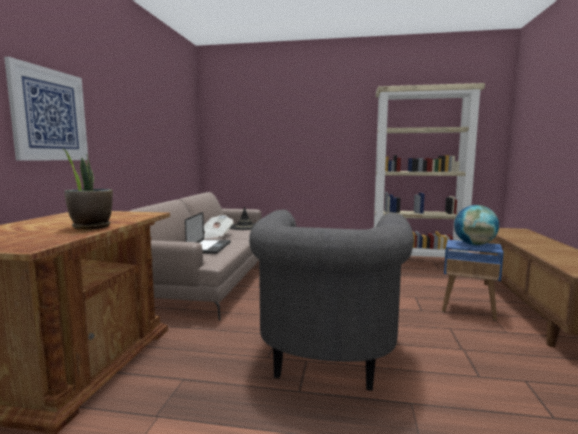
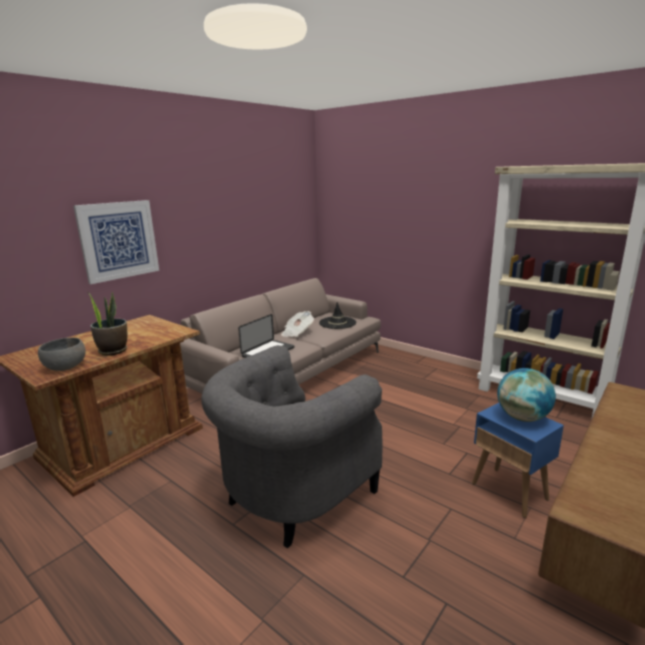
camera: 30 degrees right, 10 degrees up
(46, 239) = (66, 366): none -> grey bowl

